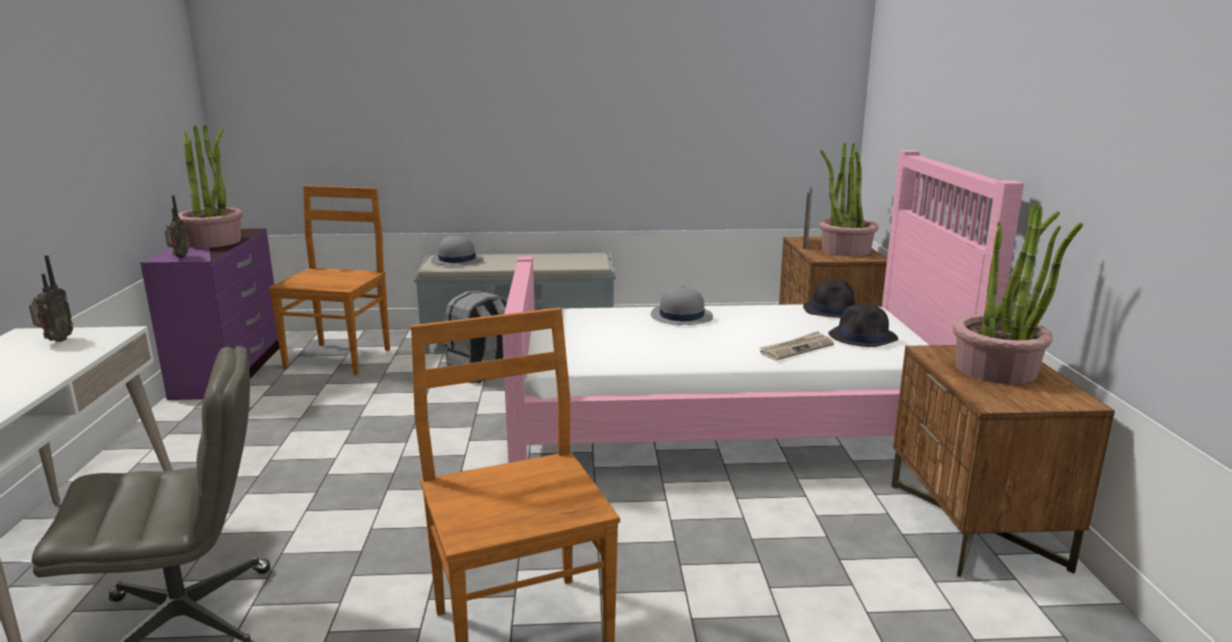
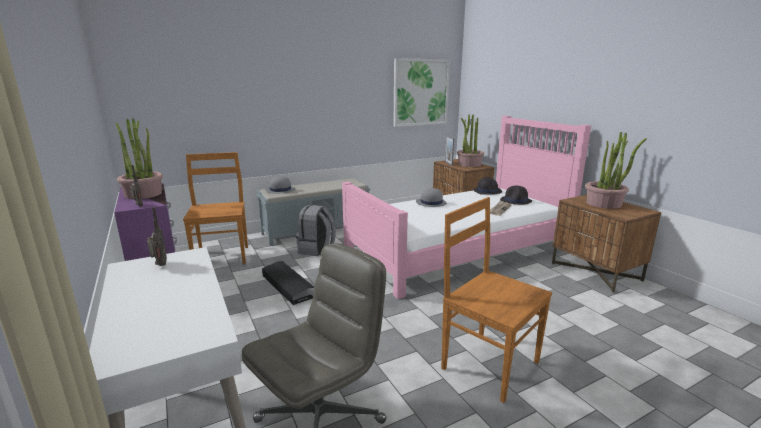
camera: 25 degrees left, 0 degrees up
(373, 422) = (288, 286): none -> black storage box
(767, 94) = (421, 92): none -> picture

